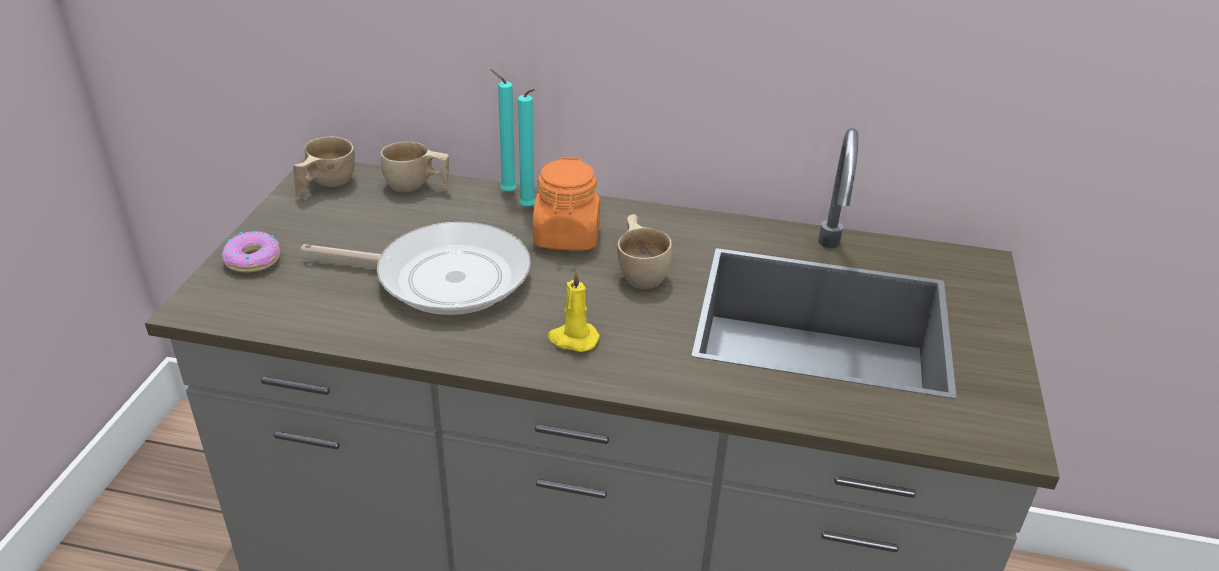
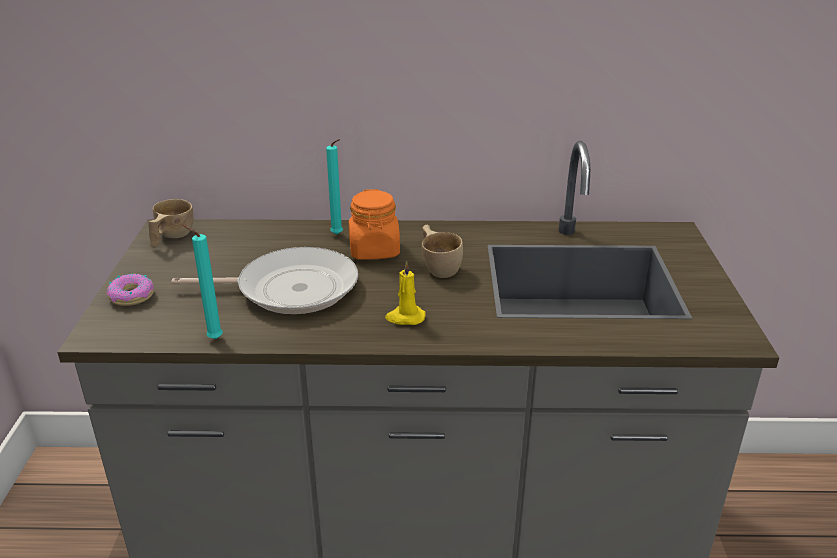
camera: 10 degrees left, 5 degrees down
(417, 187) = (245, 230): beige cup -> none
(506, 192) = (316, 226): turquoise candle -> turquoise candle (212, 338)

